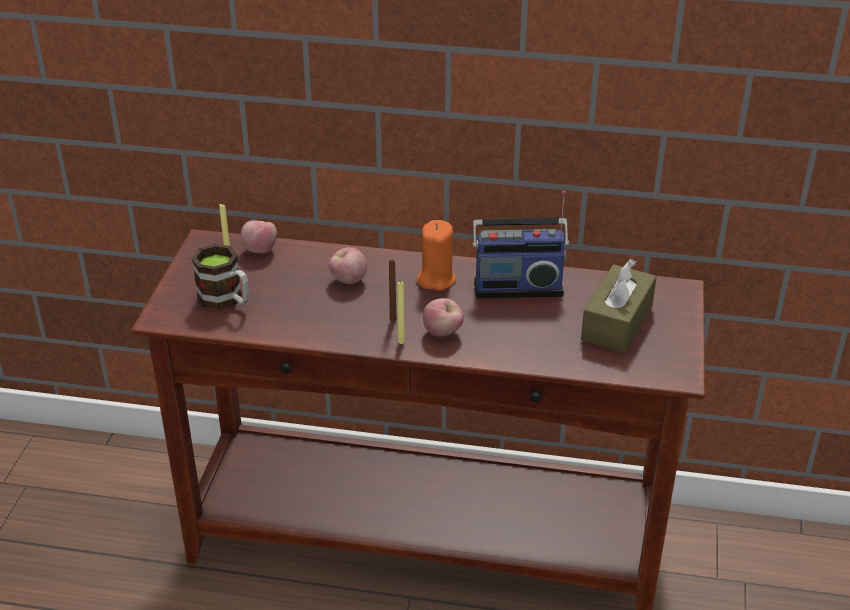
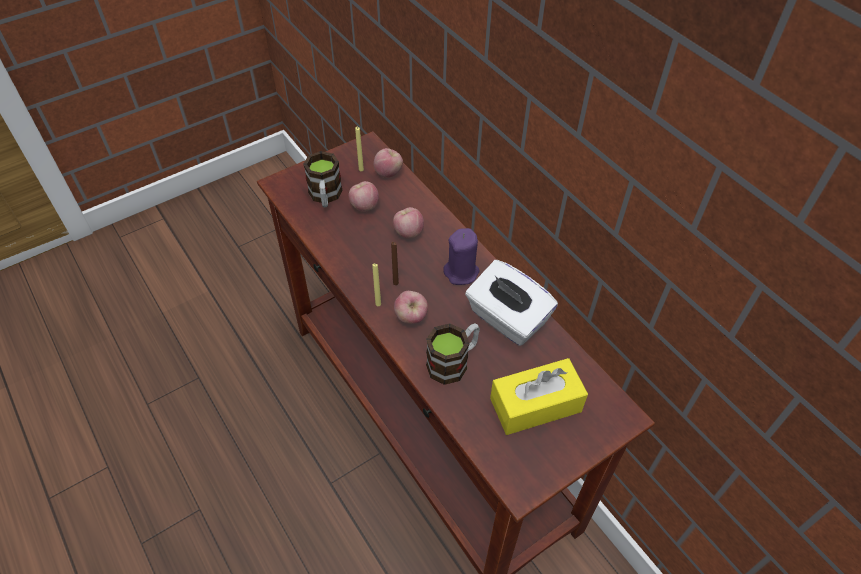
camera: 45 degrees right, 15 degrees up
(277, 286) = (364, 206): none -> apple
(436, 279) = (461, 272): orange candle -> purple candle
(517, 286) = (507, 319): radio -> white tissue box
(520, 337) = (453, 361): none -> mug
(617, 323) = (535, 405): brown tissue box -> yellow tissue box

